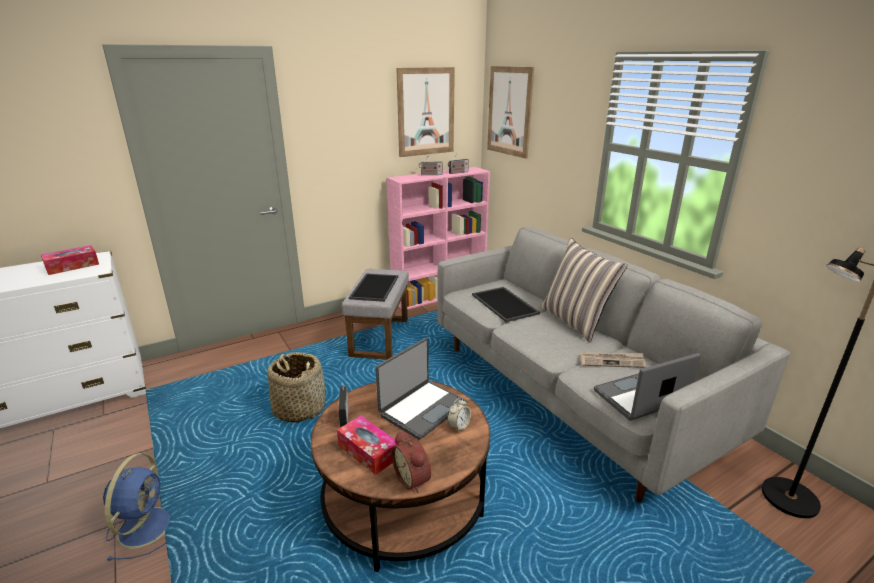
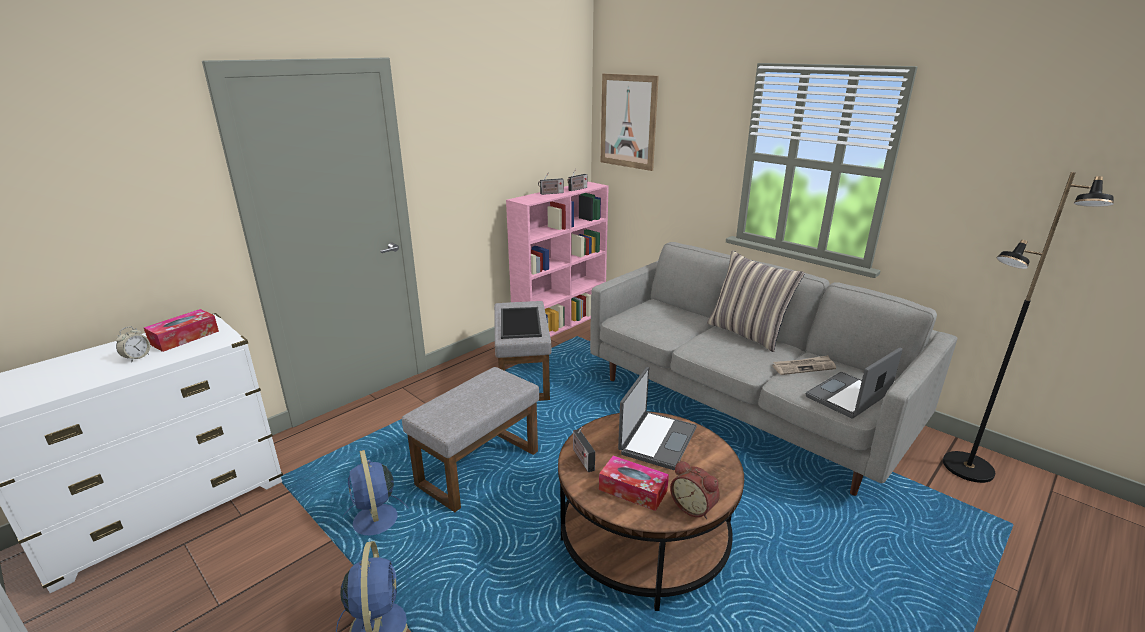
camera: 15 degrees left, 0 degrees up
(193, 439) = (375, 521): none -> blue fan
(299, 408) = (479, 467): basket -> grey ottoman
(426, 112) = (540, 125): picture -> none
(459, 426) = (702, 450): alarm clock -> alarm clock (137, 357)
(505, 304) = (671, 324): tray -> none

